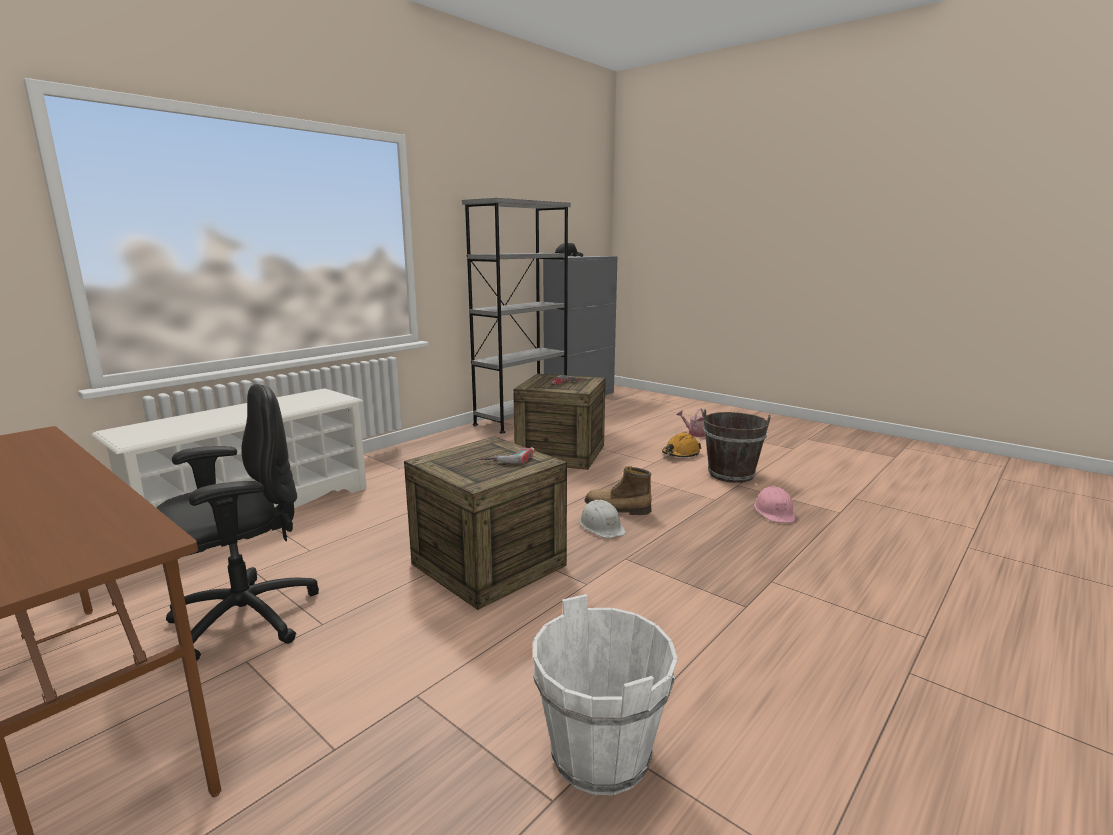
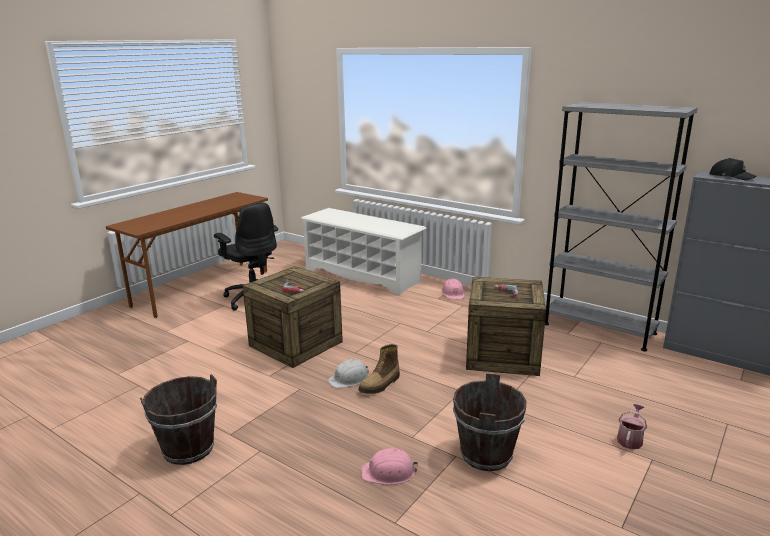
camera: 85 degrees right, 5 degrees up
(392, 460) = (453, 293): none -> pink hard hat
(602, 755) = (133, 383): white bucket -> none
(617, 509) = (380, 385): boot -> boot turned 150 degrees counterclockwise
(680, 454) = (538, 423): orange hard hat -> none
(792, 640) = (188, 448): none -> brown bucket

